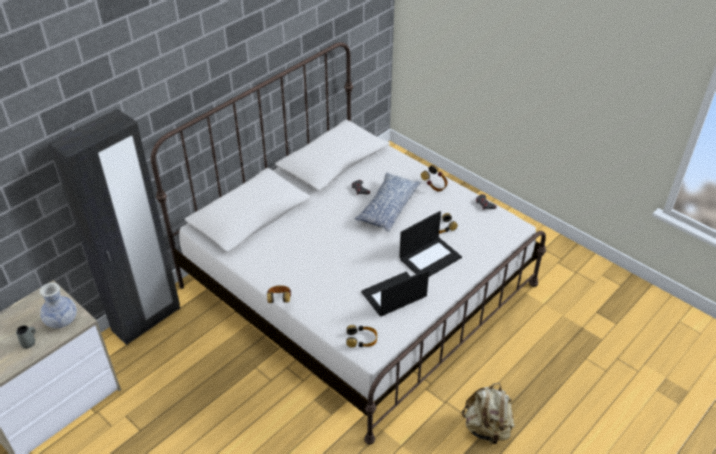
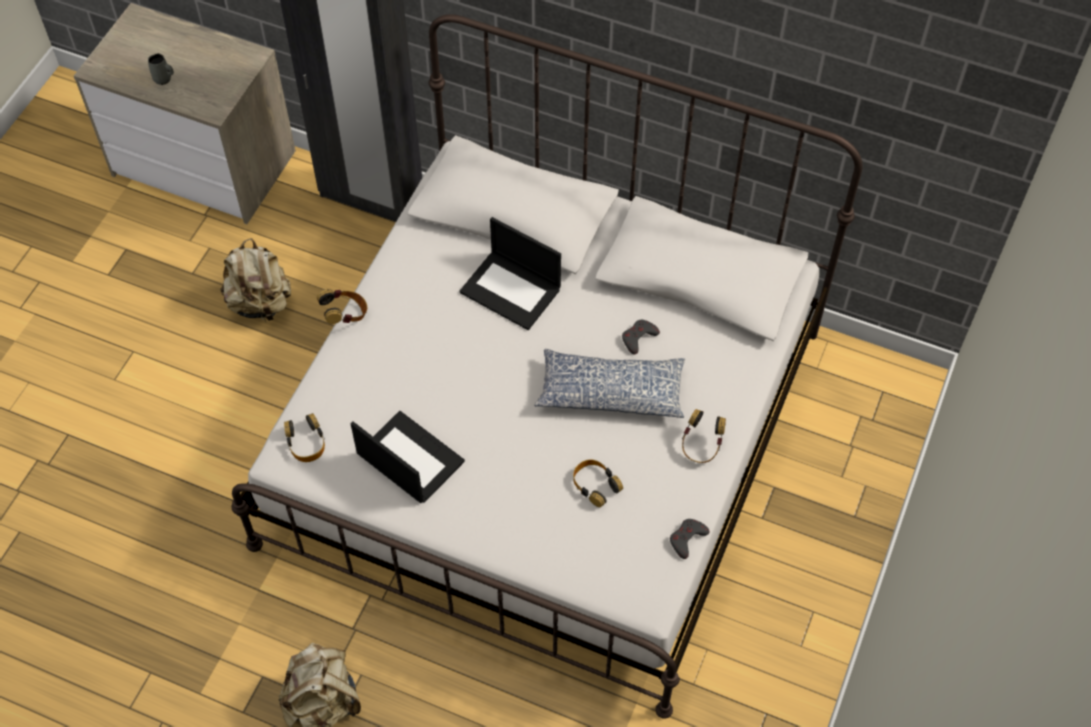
camera: 70 degrees right, 15 degrees up
(62, 320) = (209, 92): vase -> none
(189, 396) = (260, 303): none -> beige backpack
(430, 257) = (513, 487): laptop -> laptop (512, 290)

